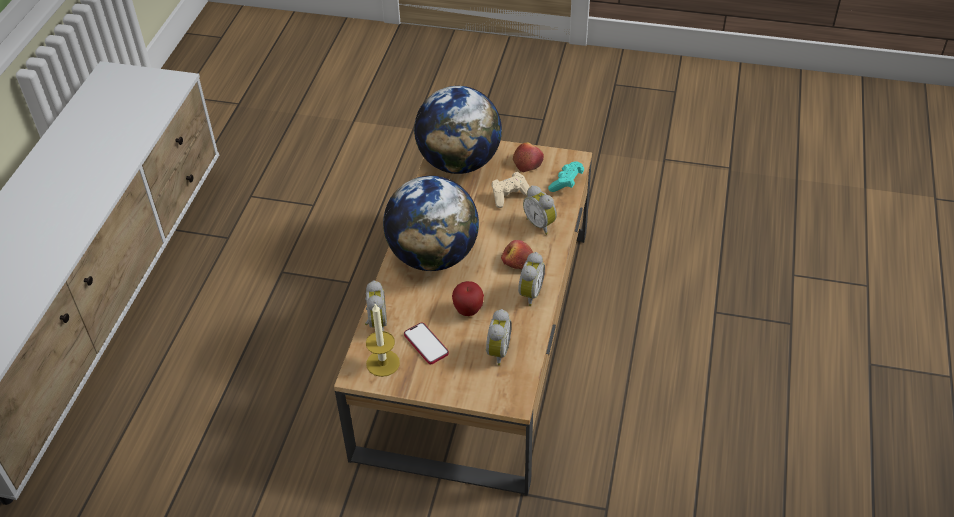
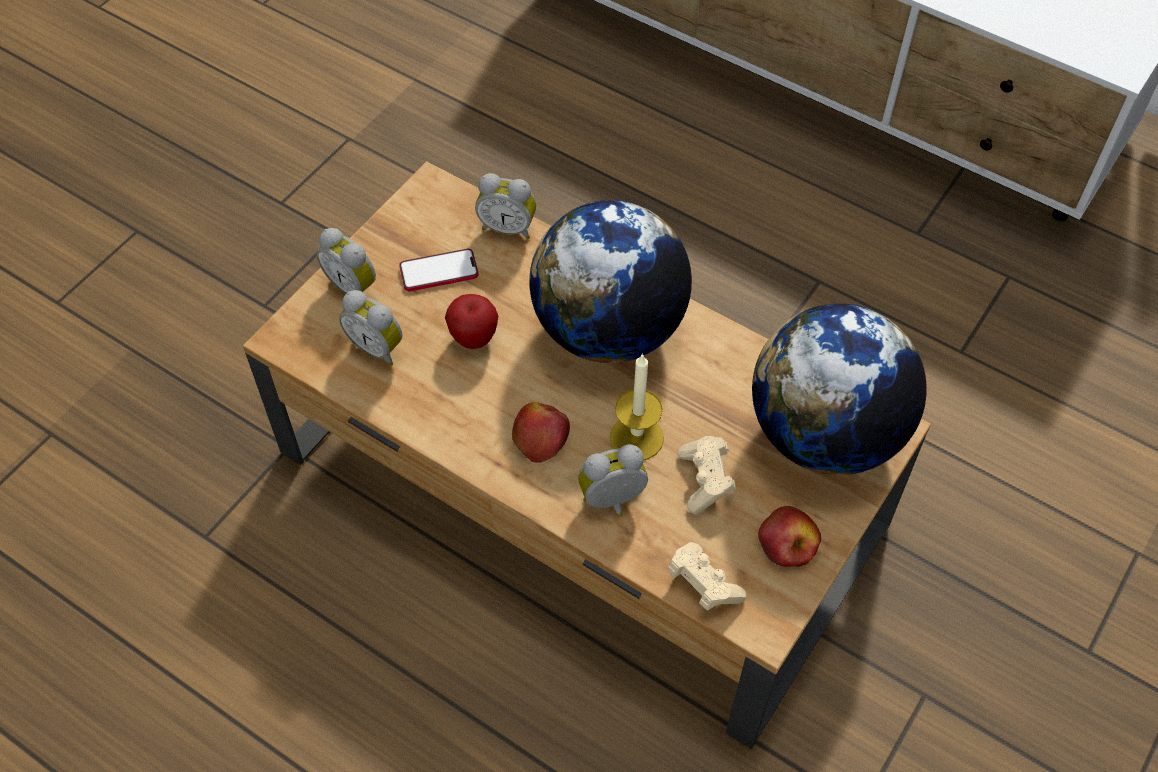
camera: 110 degrees right, 10 degrees up
(383, 363) = (433, 217): candle -> candle (636, 437)
(529, 293) = (466, 426): alarm clock -> alarm clock (354, 286)
(566, 183) = (702, 584): turquoise game controller -> beige game controller

